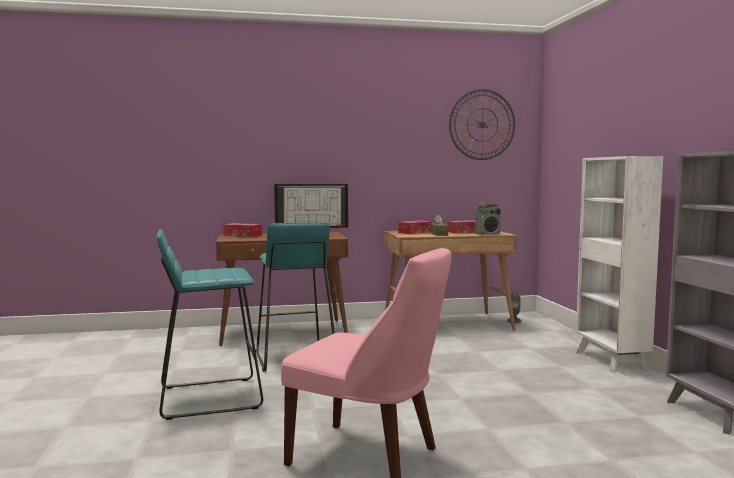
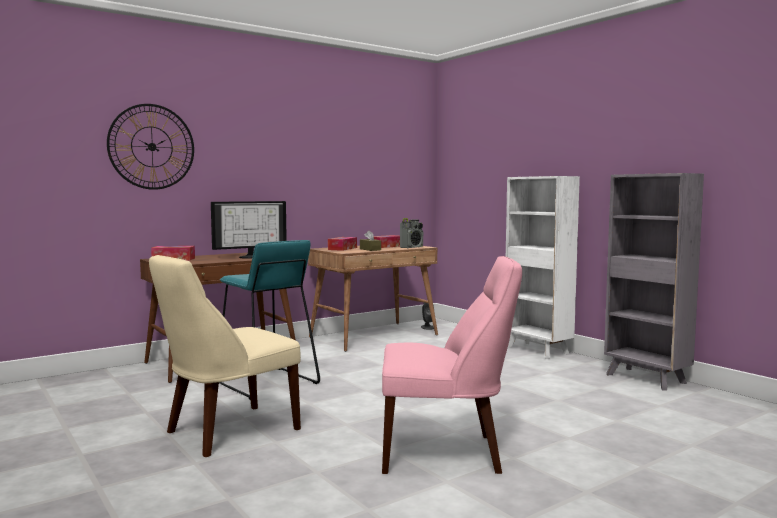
camera: 25 degrees left, 0 degrees up
(208, 397) = (227, 432): turquoise stool -> beige chair
(482, 124) = (390, 144): wall clock -> wall clock (152, 147)

